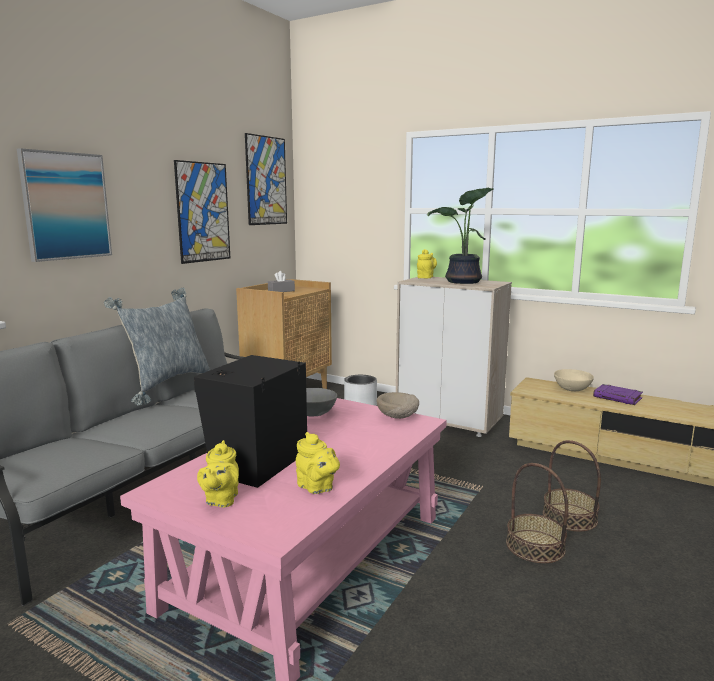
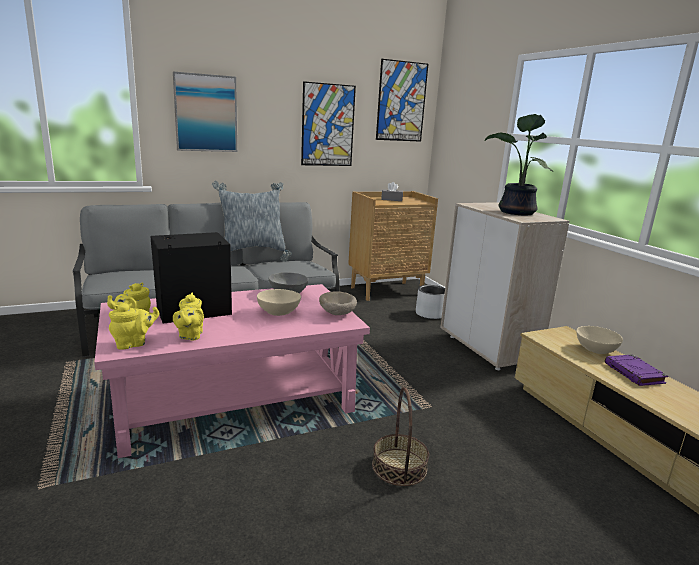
camera: 35 degrees right, 5 degrees up
(346, 434) = (278, 312): none -> beige bowl
(425, 277) = (496, 204): yellow teapot -> yellow teapot (134, 344)
(570, 517) = (470, 462): basket -> none

